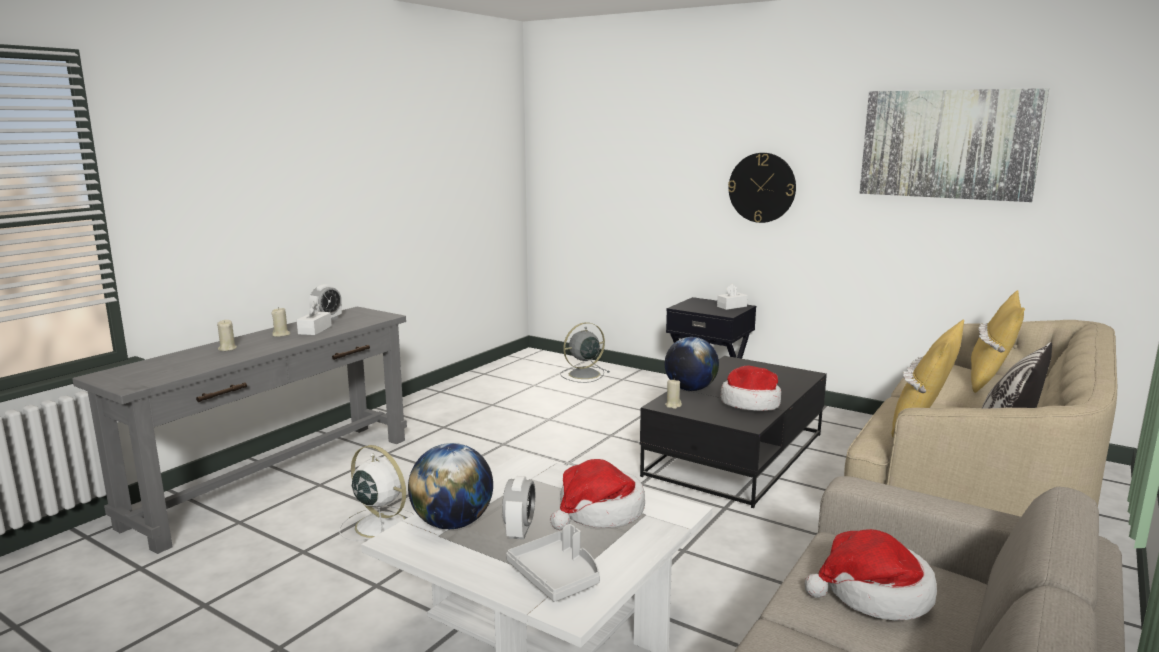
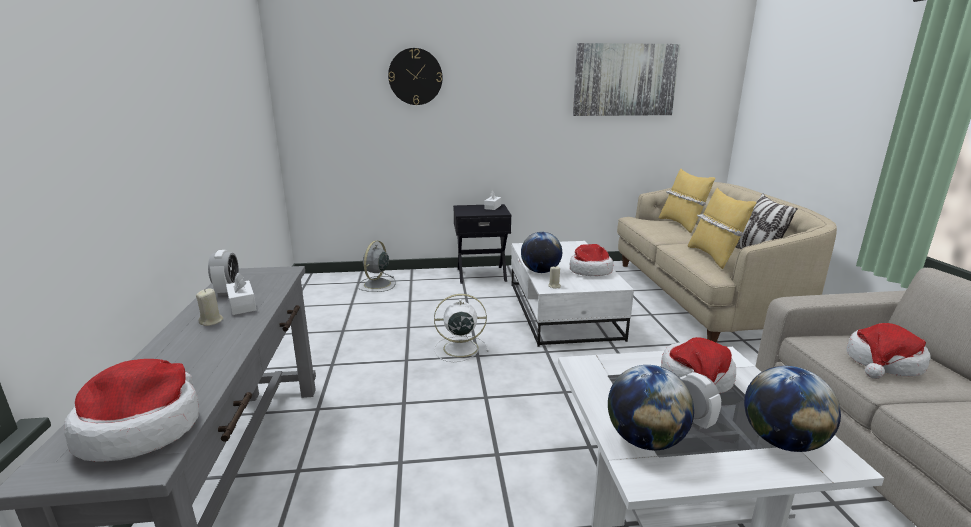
camera: 40 degrees left, 5 degrees up
(156, 372) = (143, 428): none -> hat
(227, 349) = (177, 359): beige candle -> none
(379, 524) = (421, 478): white fan -> white fan (459, 348)
(557, 576) = (782, 441): grey tray -> globe
(735, 455) = (563, 310): black coffee table -> white coffee table
(762, 187) = (503, 116): wall clock -> wall clock (415, 77)

